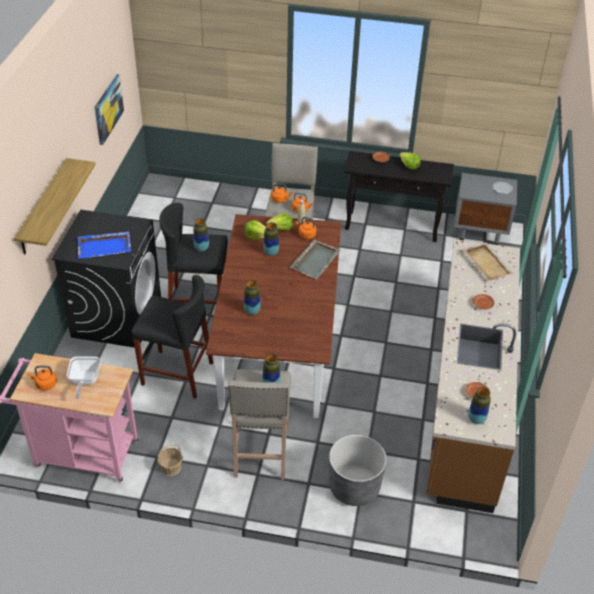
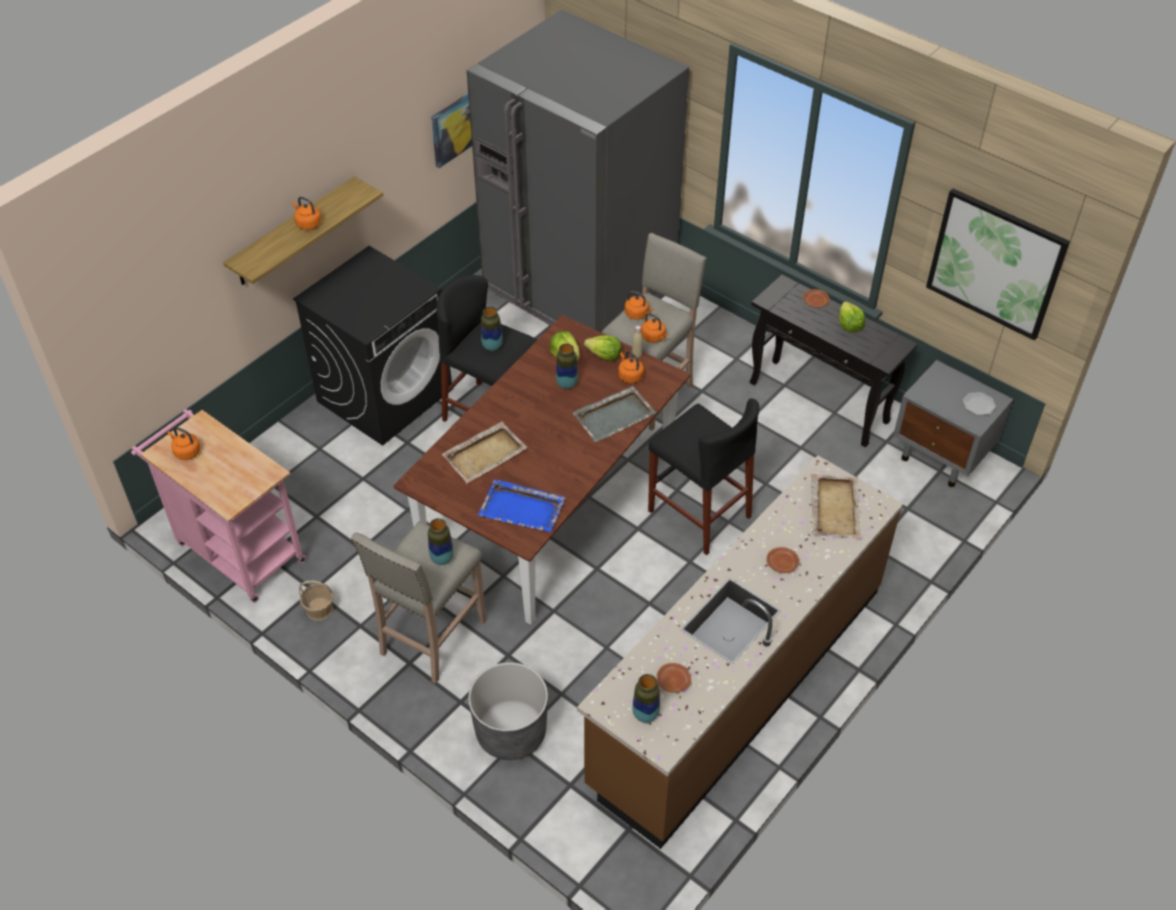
camera: 30 degrees right, 5 degrees up
(57, 196) = (307, 223): none -> orange kettle
(84, 381) = (228, 465): frying pan -> none
(105, 246) = (362, 304): blue tray -> blue tray (522, 508)
(177, 373) = (404, 496): black stool -> black stool (699, 514)
(200, 210) = (579, 289): none -> grey fridge
(252, 311) = (485, 454): vase -> beige tray
(495, 95) = (995, 263): none -> picture

